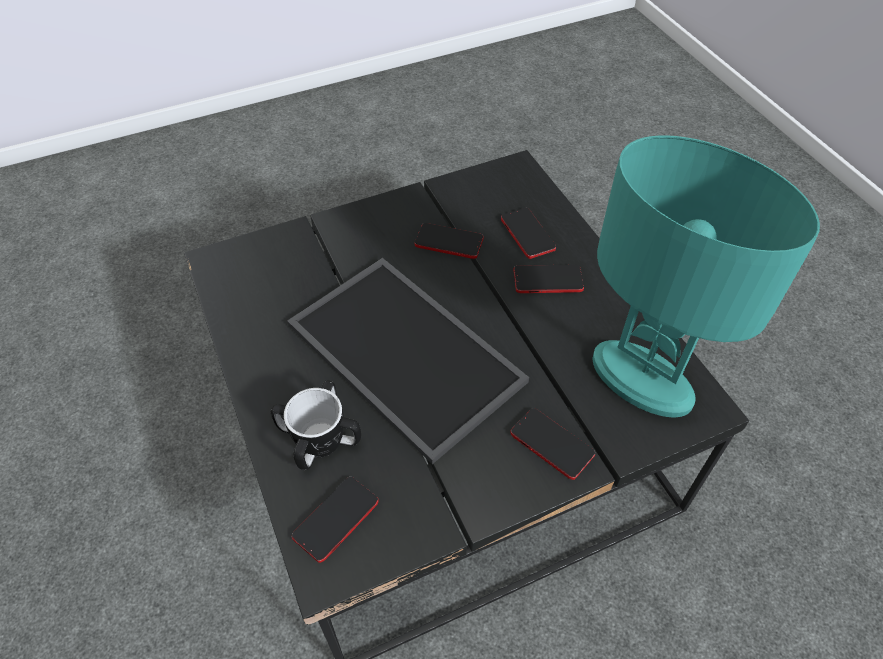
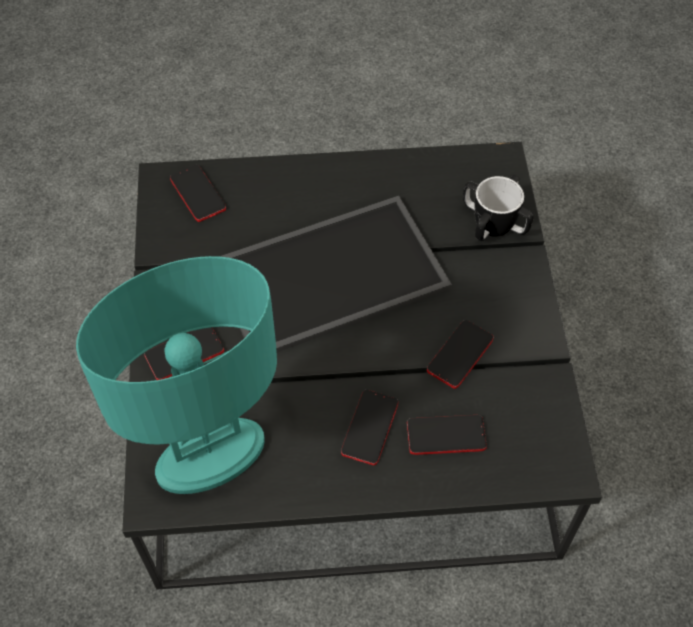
camera: 110 degrees right, 5 degrees up
(320, 440) = (269, 198): mug -> mug (494, 223)

